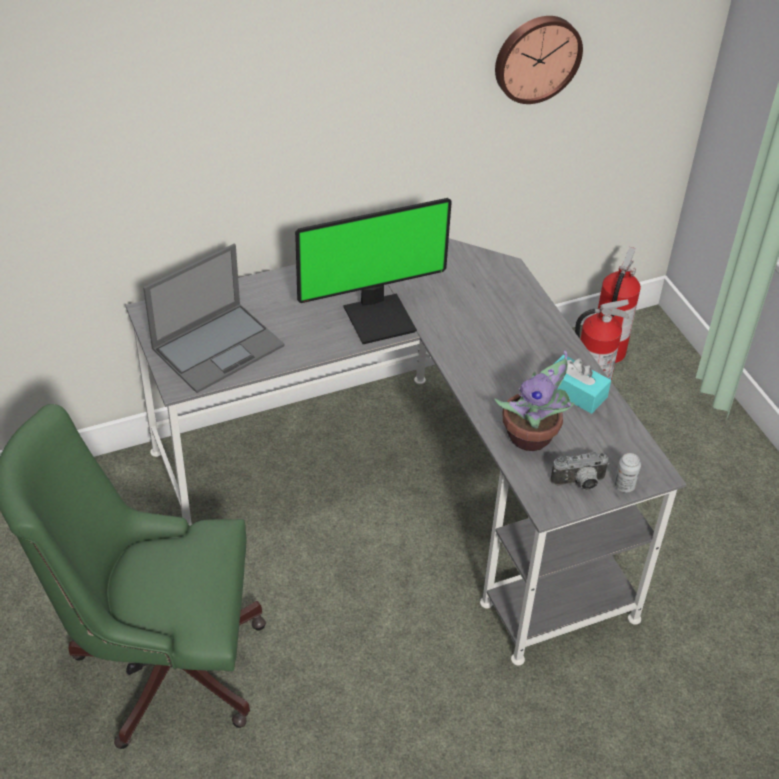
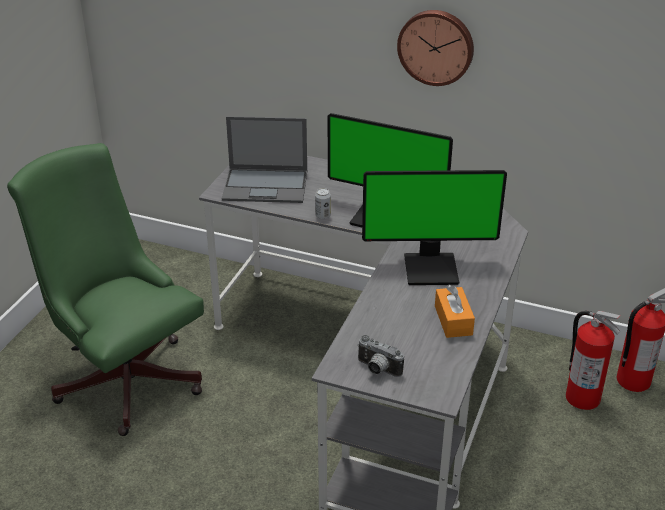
camera: 45 degrees right, 10 degrees down
(492, 348) = (431, 268): none -> monitor
(532, 438) = (384, 327): potted plant -> none
(536, 57) = (594, 66): wall clock -> wall clock (436, 46)
(575, 392) = (453, 320): turquoise tissue box -> orange tissue box
(624, 485) = (407, 389): can -> can (323, 215)

